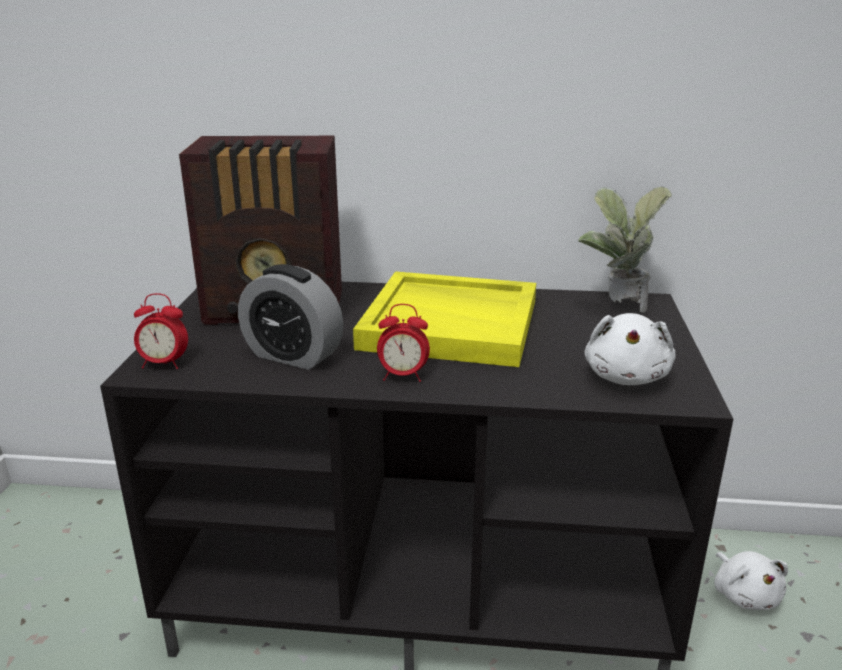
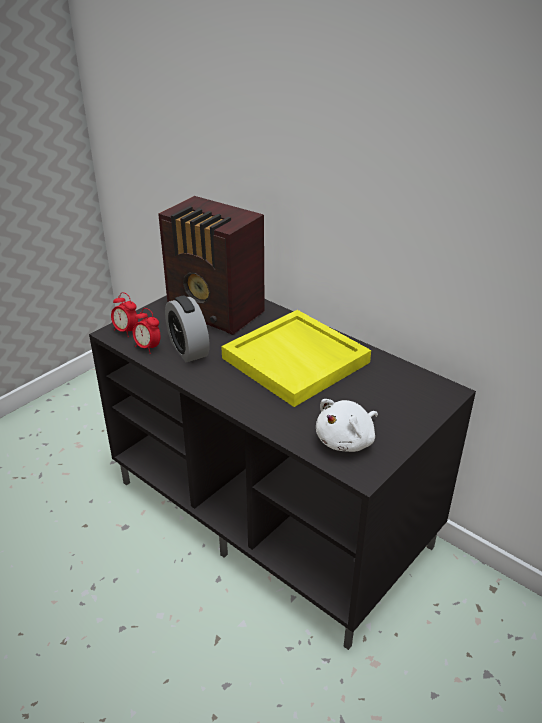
camera: 35 degrees right, 10 degrees up
(403, 376) = (225, 386): alarm clock -> alarm clock (148, 348)
(617, 307) = (418, 388): potted plant -> none
(744, 595) = (473, 626): white plush toy -> none

